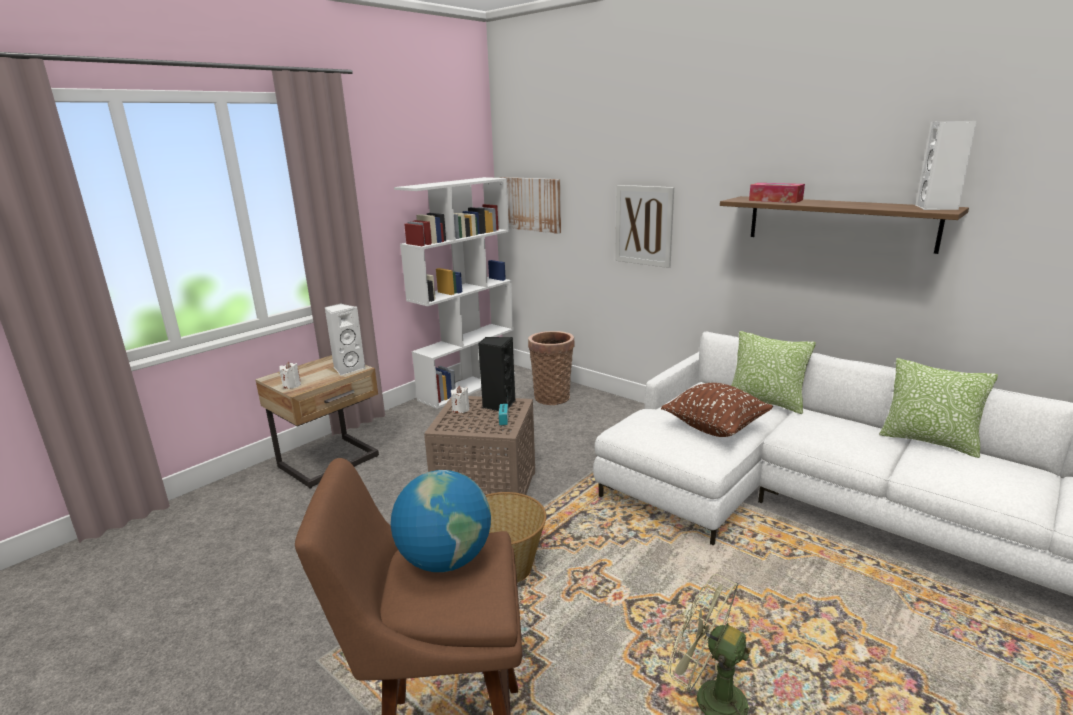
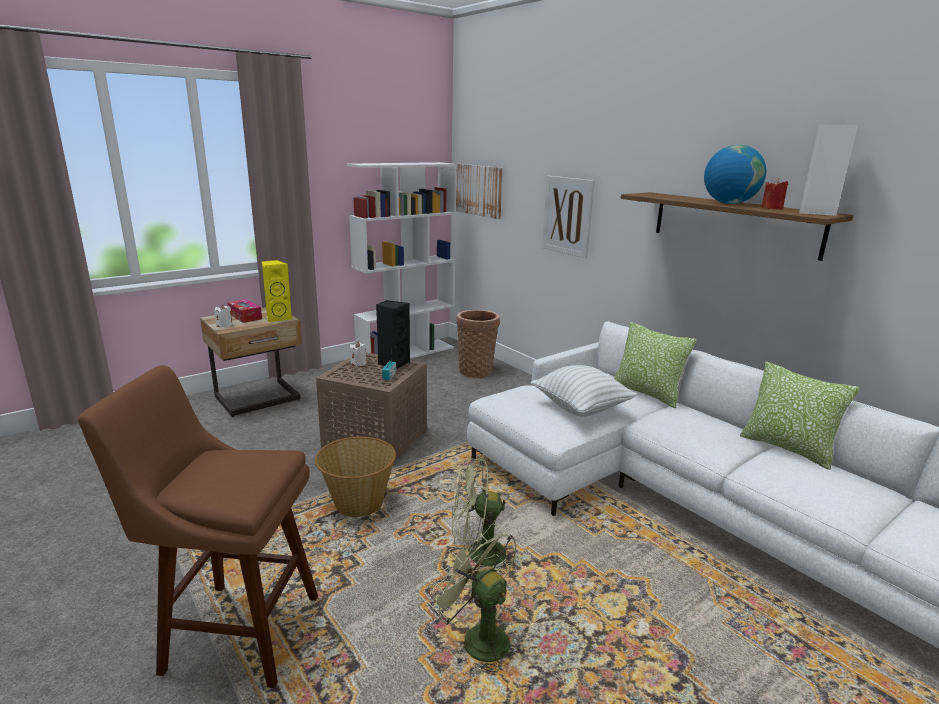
camera: 10 degrees right, 0 degrees up
(348, 369) = (278, 318): white speaker -> yellow speaker
(445, 560) = (233, 462): globe -> globe (729, 203)
(660, 603) = (477, 555): none -> green fan
(715, 427) = (581, 408): brown pillow -> white pillow
(775, 200) = (674, 197): tissue box -> tissue box (245, 316)
(889, 206) = (771, 208): none -> red candle

